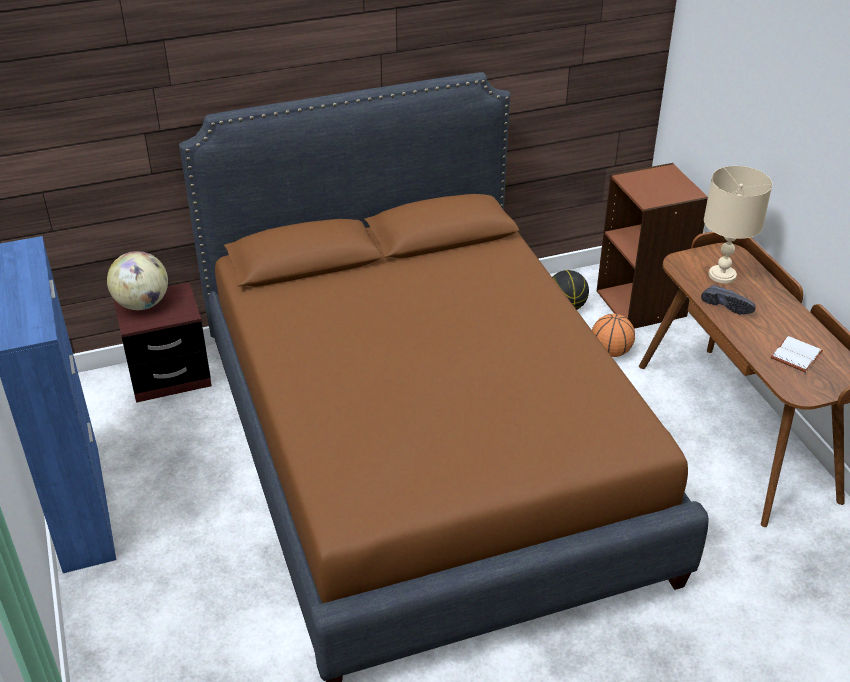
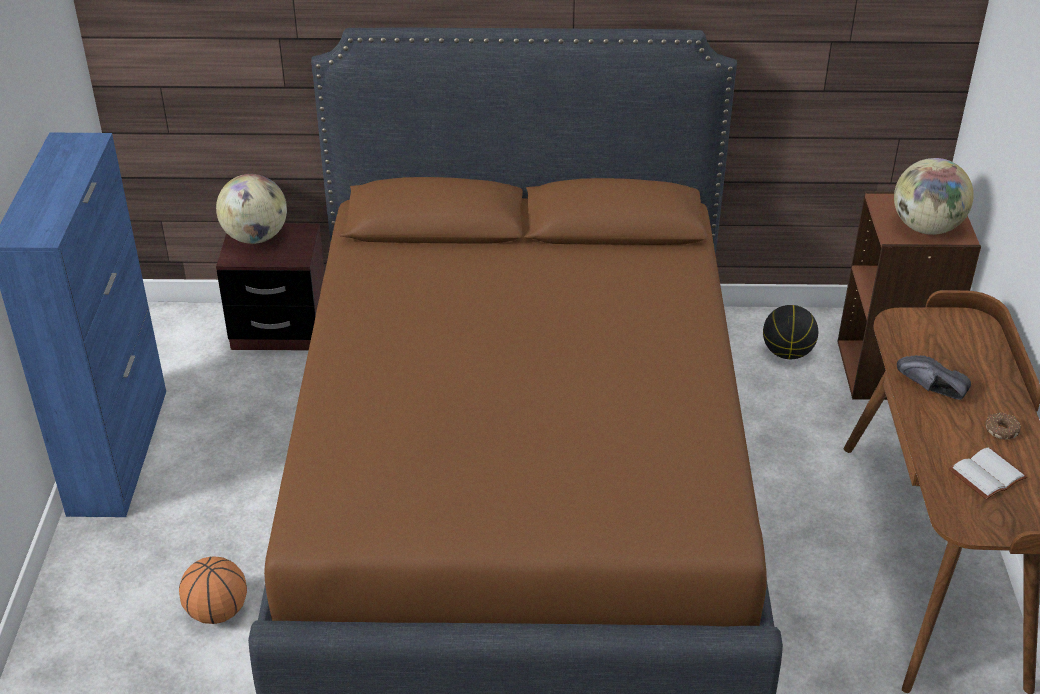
camera: 20 degrees right, 0 degrees up
(610, 352) = (816, 422): basketball -> basketball (217, 612)
(666, 192) = (926, 228): none -> globe
(721, 275) = (945, 349): beige table lamp -> none
(727, 305) = (930, 390): black shoe -> black shoe turned 150 degrees clockwise
(787, 322) = (1001, 430): none -> donut

